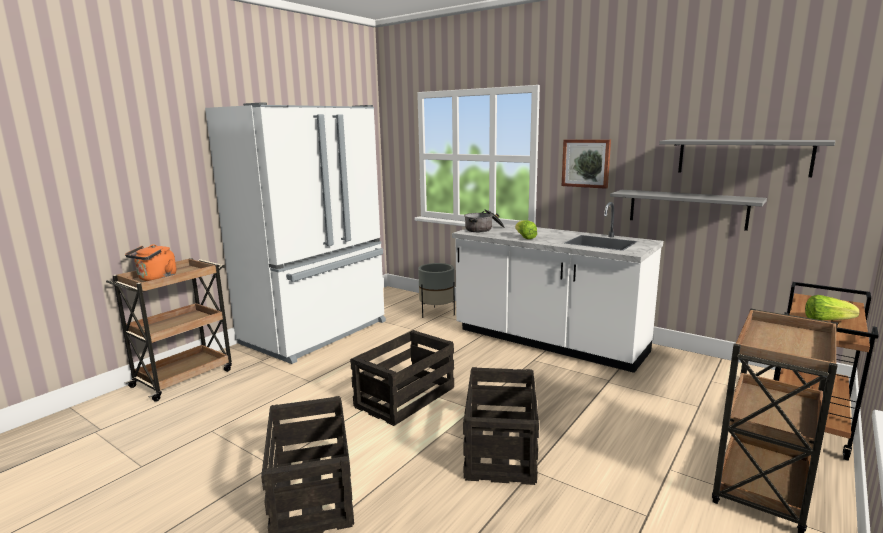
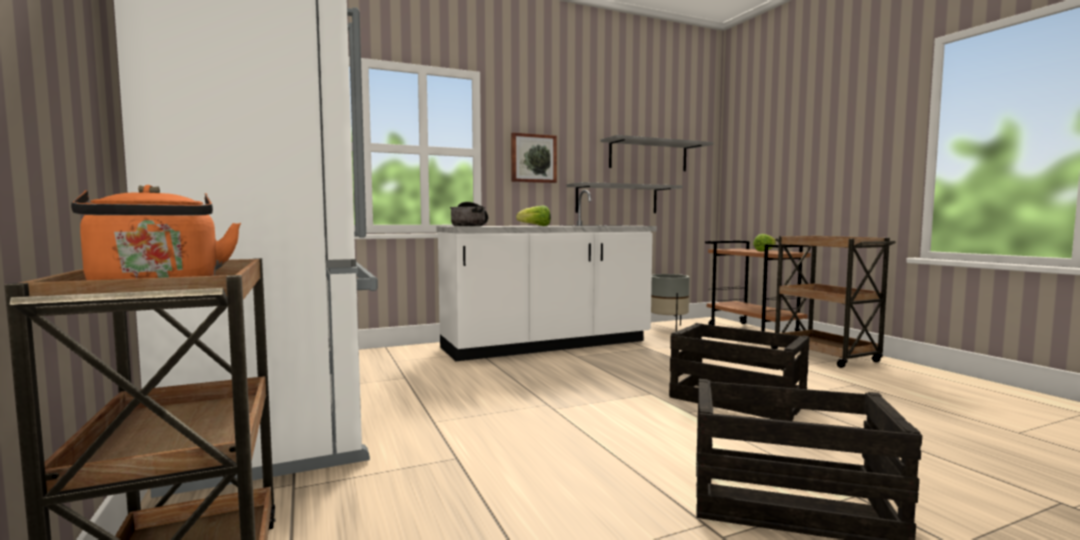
camera: 60 degrees left, 10 degrees down
(405, 397) = (588, 413): crate -> none
(437, 313) = (385, 360): grey planter -> grey planter (668, 328)

